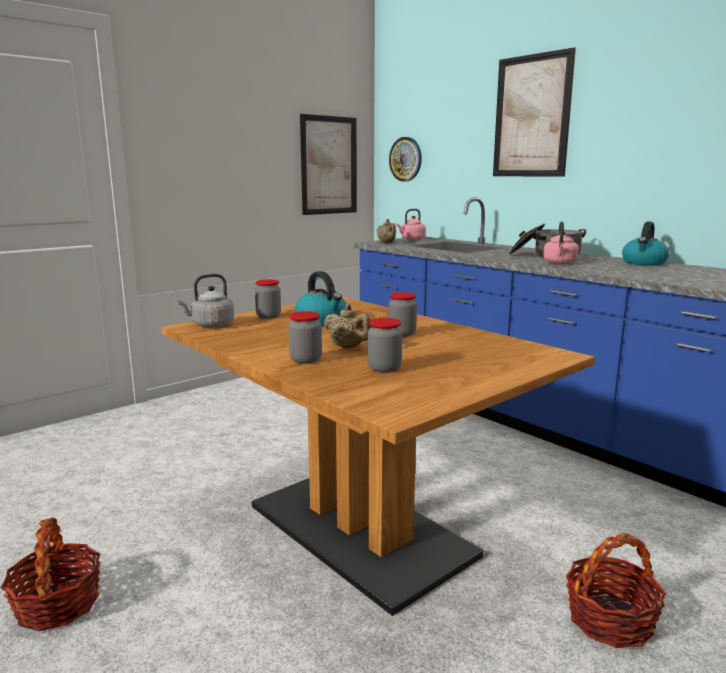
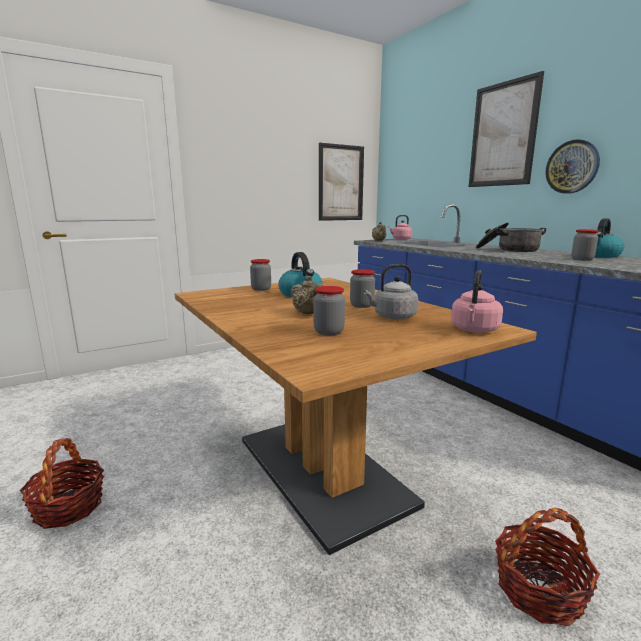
camera: 10 degrees right, 0 degrees up
(210, 325) = (211, 293): grey kettle -> grey kettle (392, 317)
(305, 360) = (265, 321): jar -> jar (582, 259)
(406, 159) = (401, 177): wall clock -> wall clock (572, 167)
(560, 263) = (518, 254): pink kettle -> pink kettle (474, 330)

